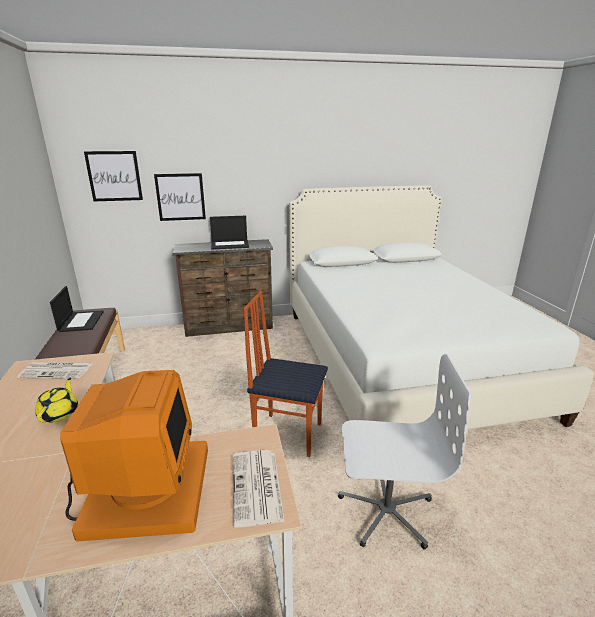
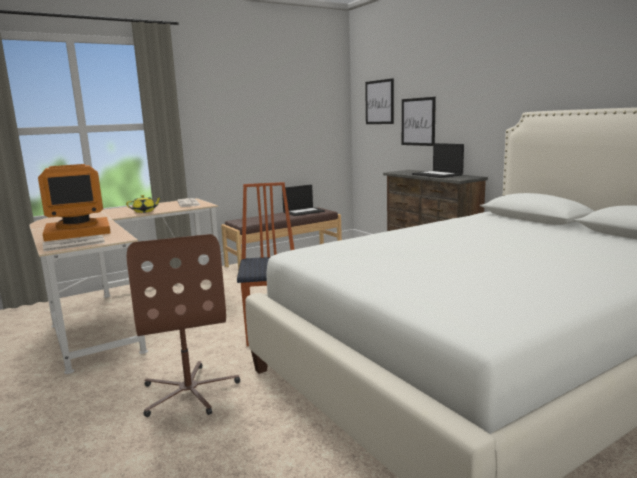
camera: 70 degrees right, 10 degrees down
(386, 510) = (190, 391): white office chair -> brown office chair

